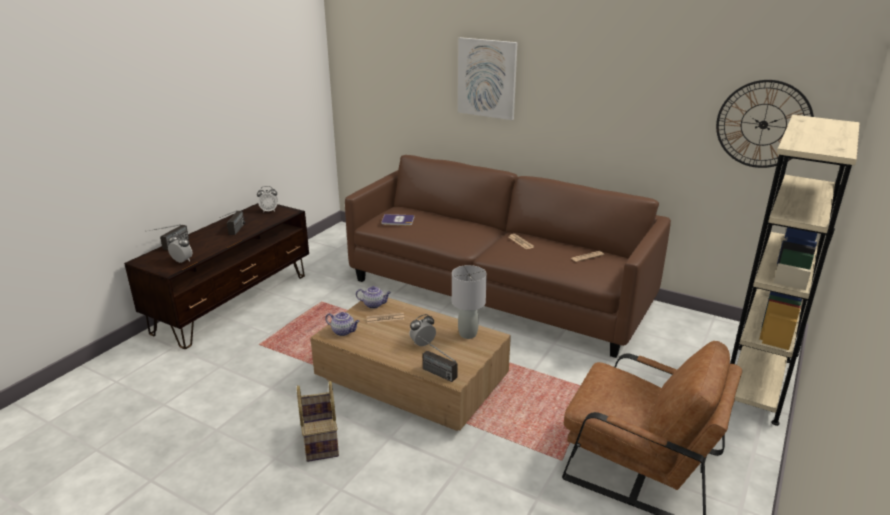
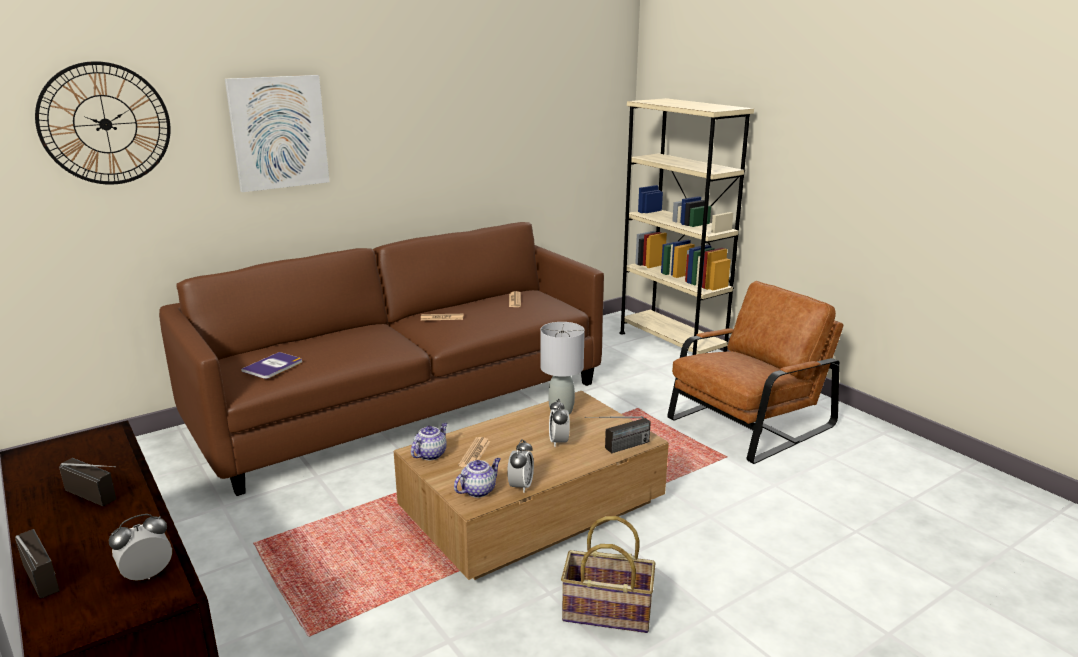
camera: 65 degrees left, 5 degrees down
(269, 211) = (65, 451): alarm clock -> alarm clock (520, 486)
(763, 124) = (574, 123): wall clock -> wall clock (105, 124)

